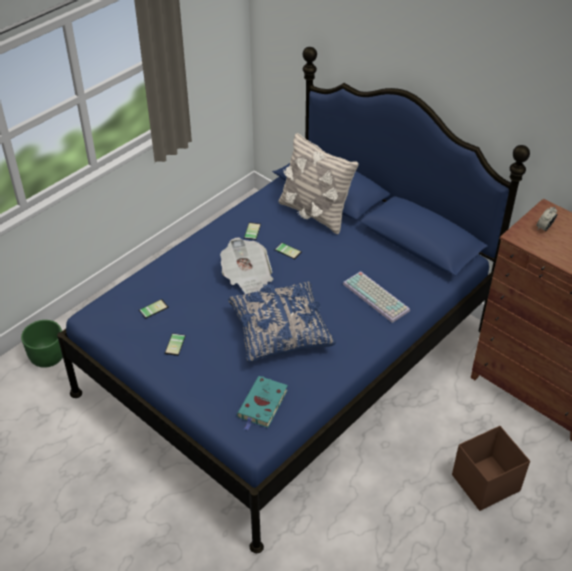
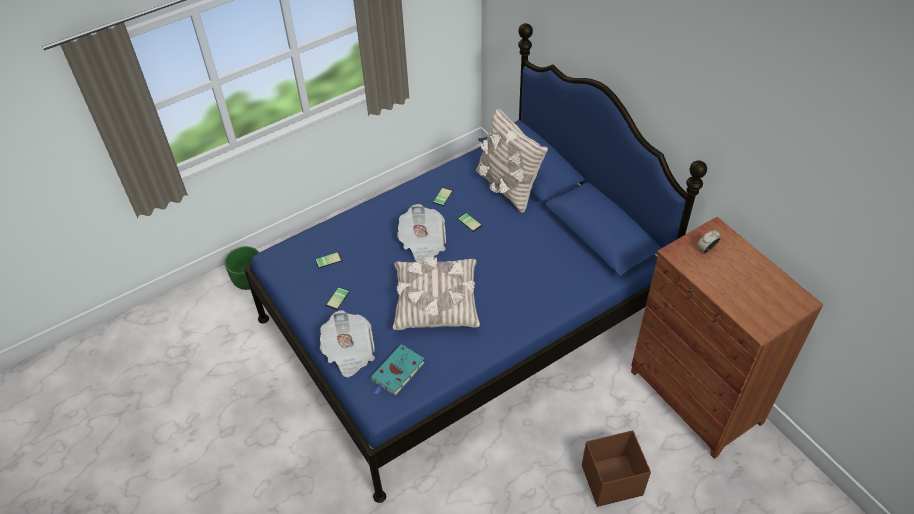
camera: 15 degrees right, 5 degrees up
(205, 394) = (349, 352): none -> newspaper
(280, 333) = (436, 305): blue pillow -> beige pillow
(377, 297) = (539, 284): keyboard -> none

